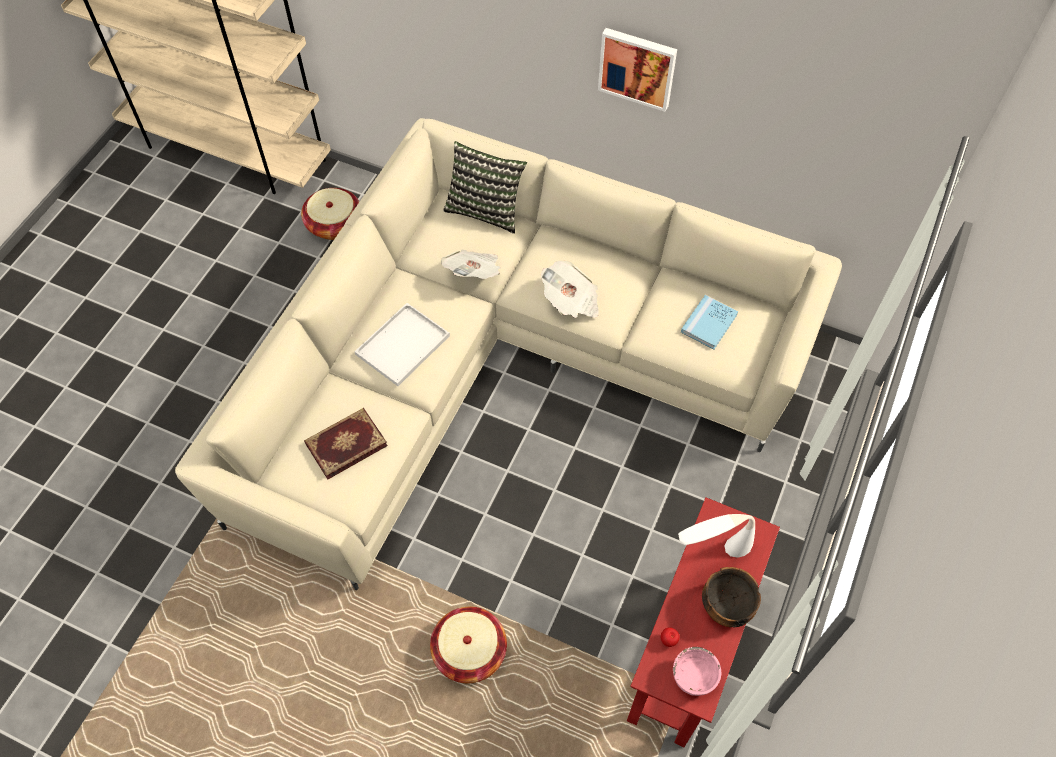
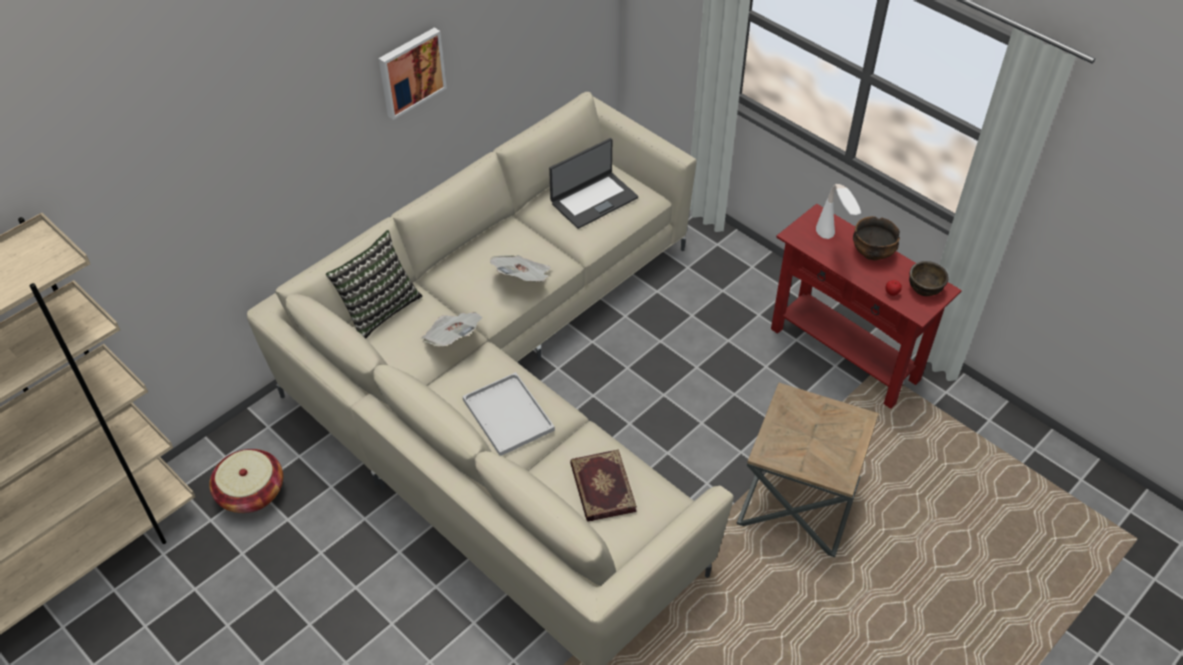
camera: 70 degrees left, 10 degrees down
(469, 651) = (798, 501): basket -> brown side table
(694, 676) = (924, 288): pink bowl -> brown bowl
(709, 323) = (593, 200): blue book -> laptop

